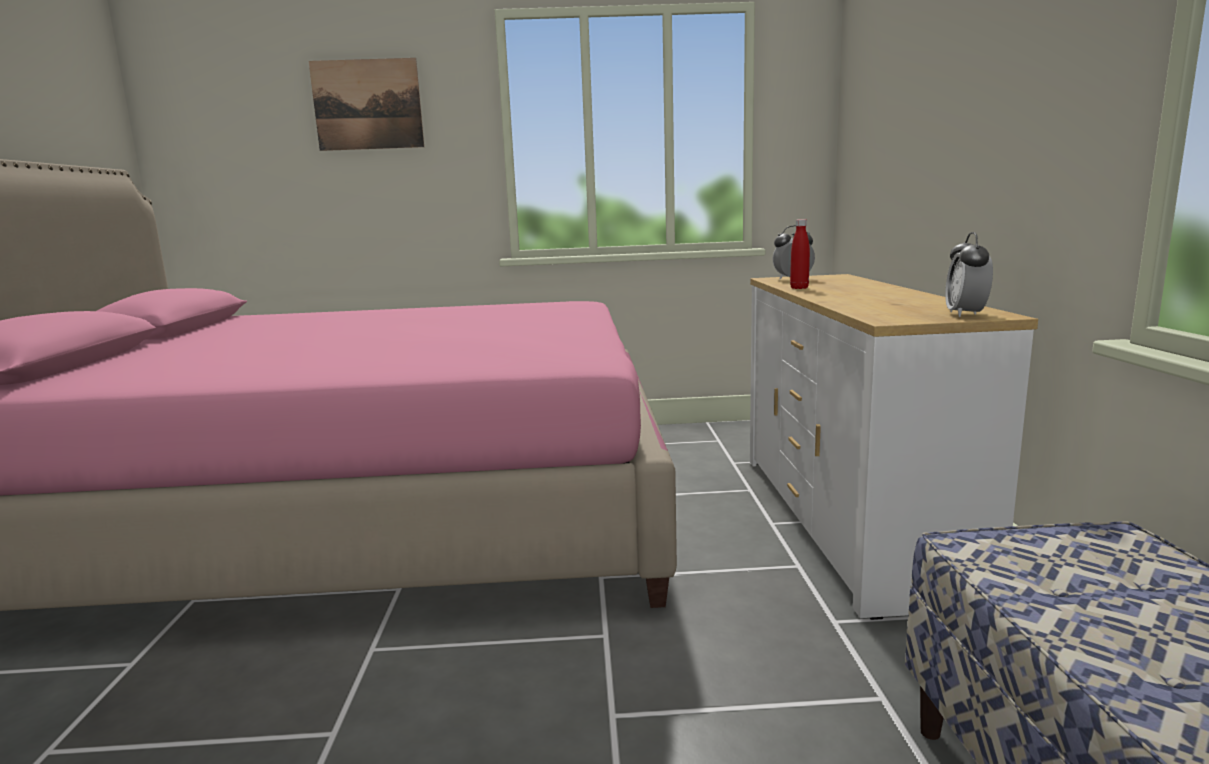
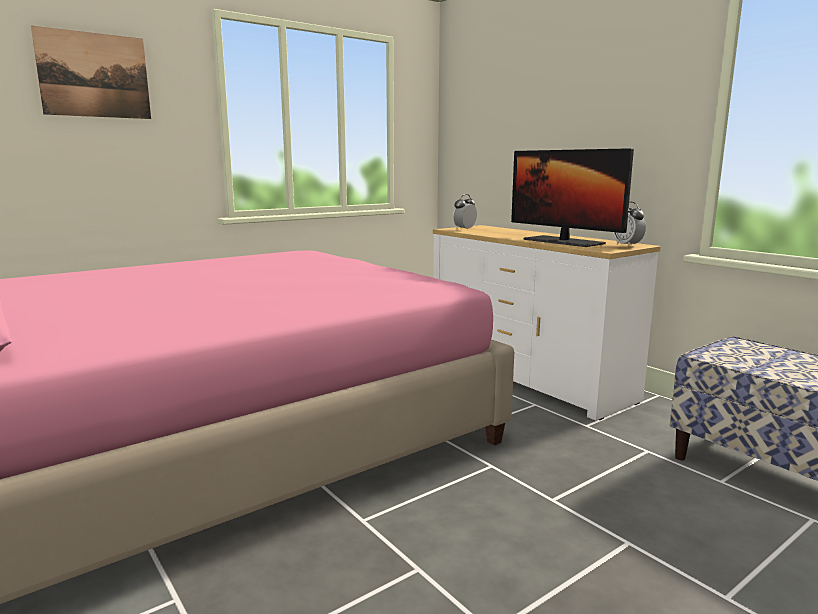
camera: 35 degrees left, 0 degrees up
(799, 288) = (491, 234): red bottle -> none
(870, 303) = (563, 241): none -> monitor

